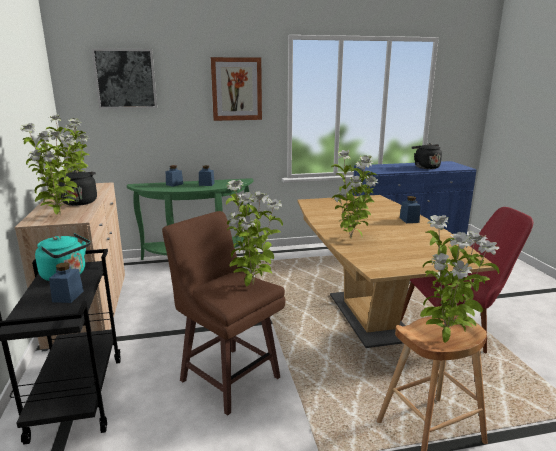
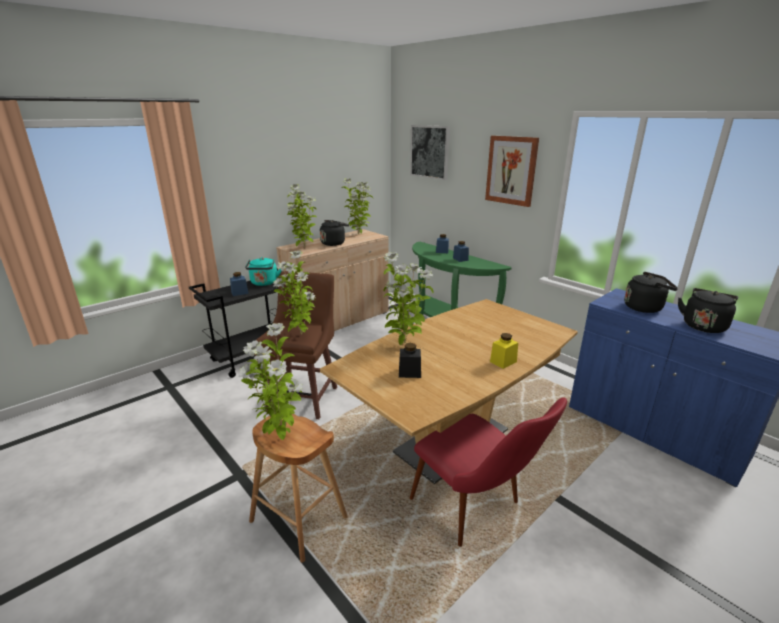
camera: 60 degrees right, 5 degrees up
(391, 168) = (645, 308): none -> black kettle
(405, 248) = (409, 372): none -> black jar
(409, 220) = (503, 361): blue jar -> yellow jar

